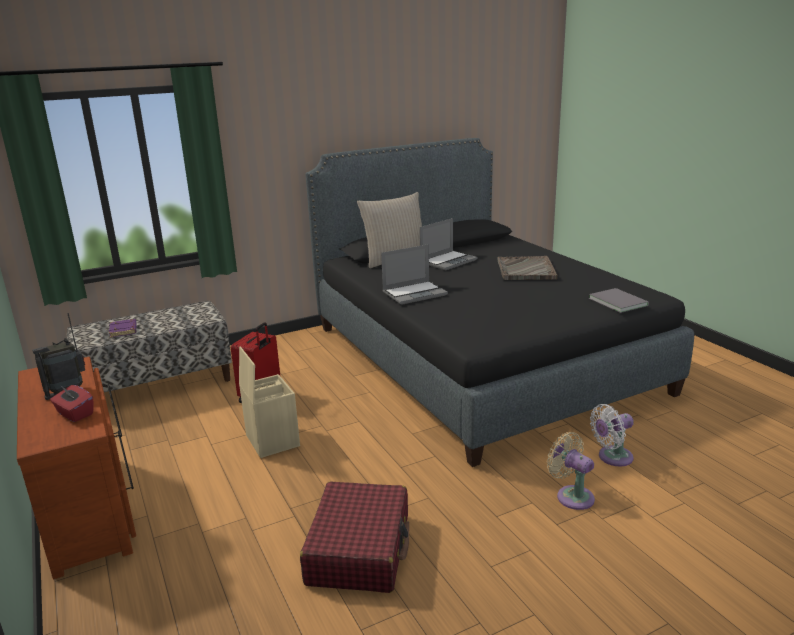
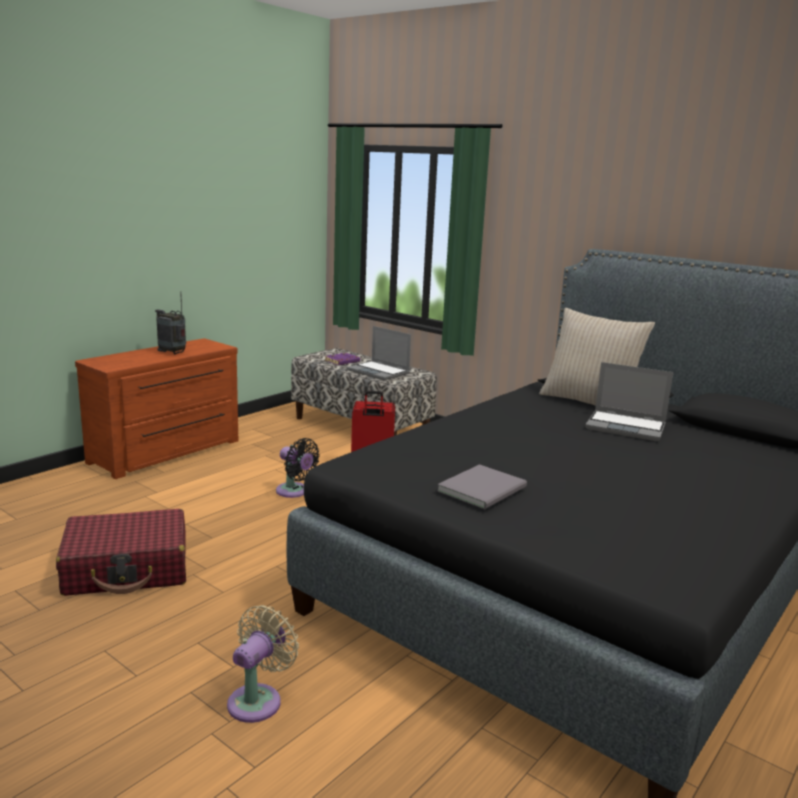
camera: 65 degrees right, 5 degrees down
(75, 414) = (137, 360): red tissue box -> none
(271, 440) = (294, 492): beige storage box -> black fan
(415, 293) = (479, 422): laptop -> laptop (379, 372)
(526, 270) = (661, 474): grey tray -> none
(612, 457) = (376, 734): white fan -> none
(618, 301) = (601, 550): grey book -> grey book (485, 489)

